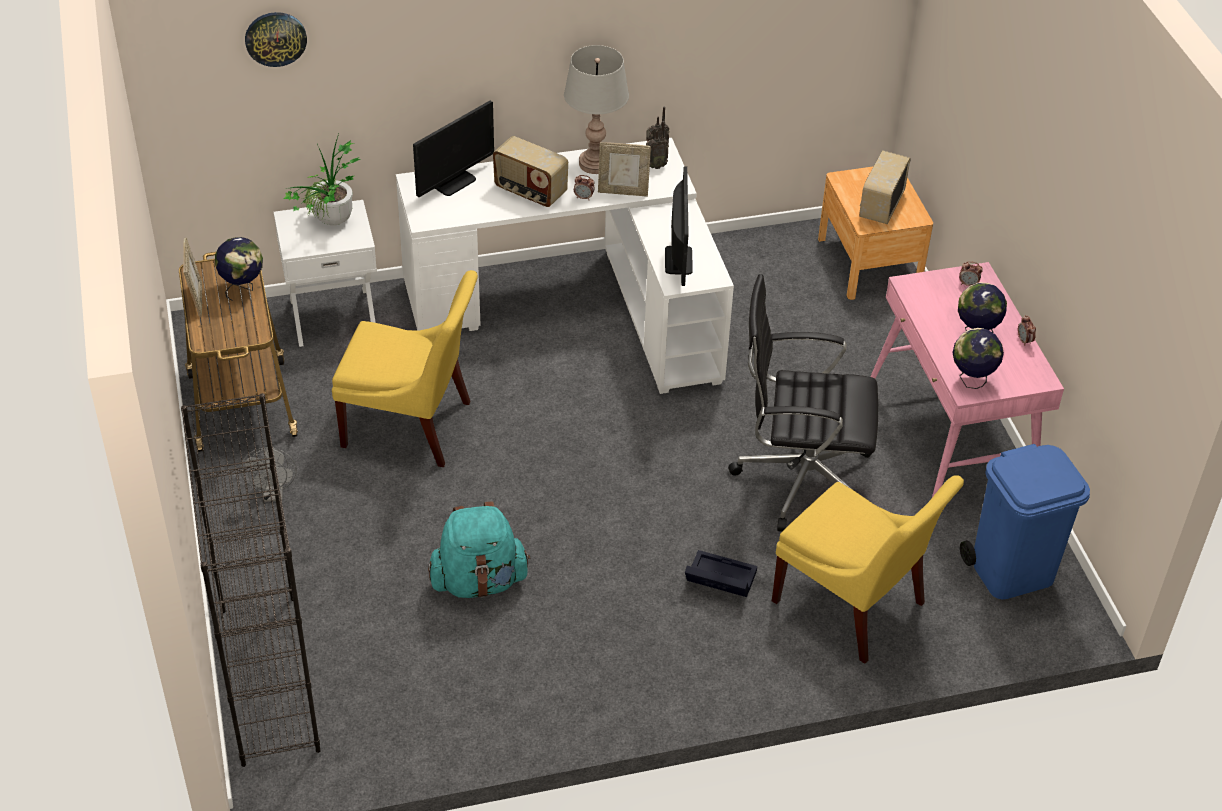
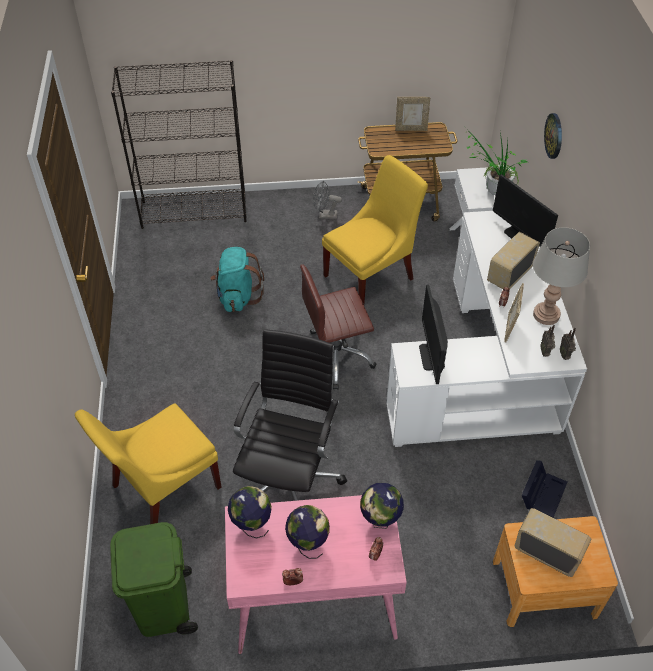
camera: 100 degrees right, 5 degrees up
(243, 288) = (420, 146): globe -> globe (380, 520)
(275, 38) = (537, 59): wall clock -> wall clock (554, 136)
(412, 426) = (372, 275): yellow chair -> yellow chair turned 150 degrees counterclockwise
(584, 453) = (335, 357): none -> brown office chair
(678, 260) = (432, 357): monitor -> monitor turned 75 degrees clockwise
(718, 580) = (207, 414): black storage box -> black storage box (542, 493)
(1012, 571) = (164, 608): blue trash can -> green trash can

